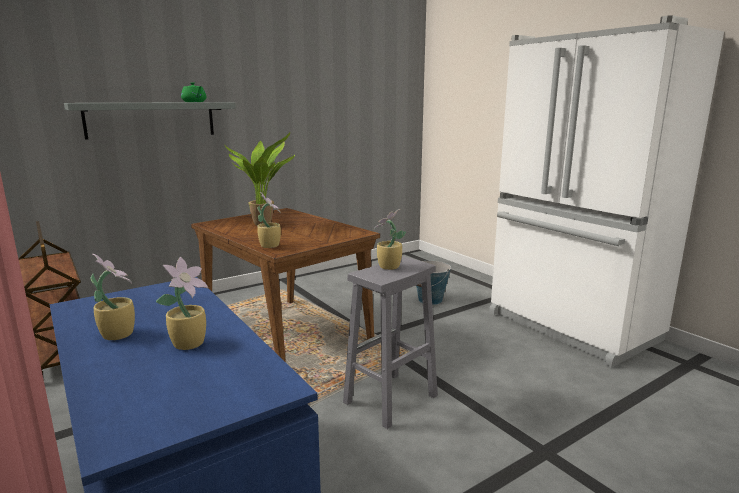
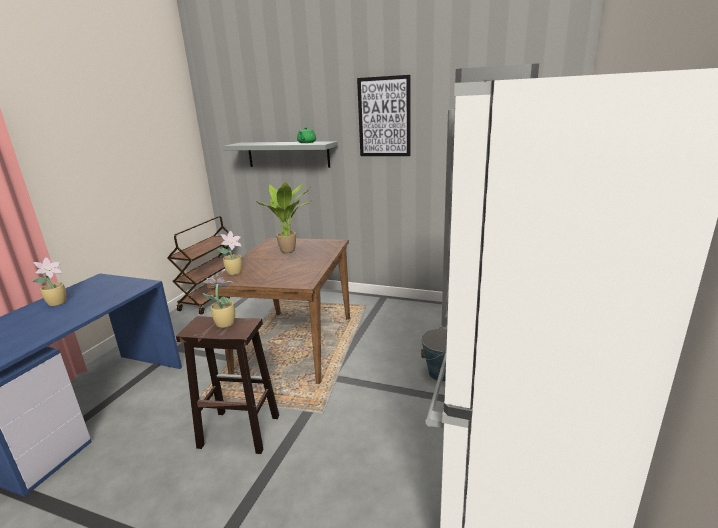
camera: 55 degrees right, 5 degrees up
(190, 343) = (46, 322): potted plant -> none
(275, 77) = (384, 117): none -> picture
(390, 400) = (238, 431): grey stool -> brown stool

